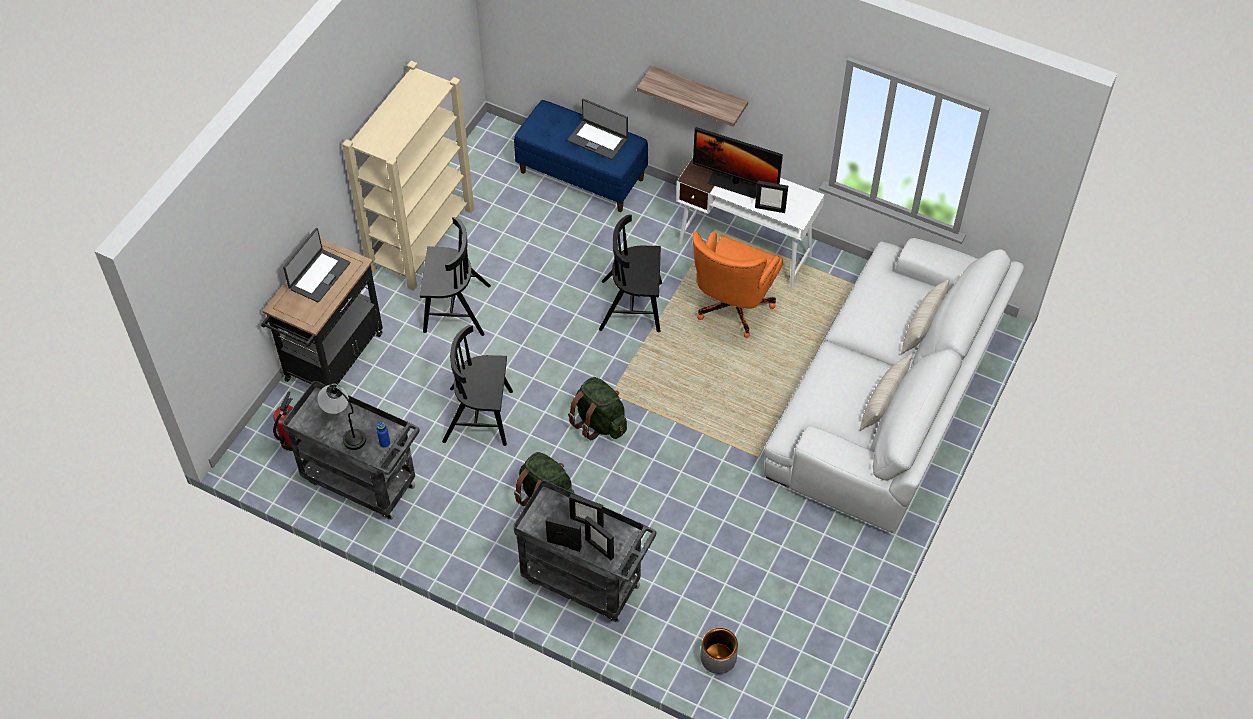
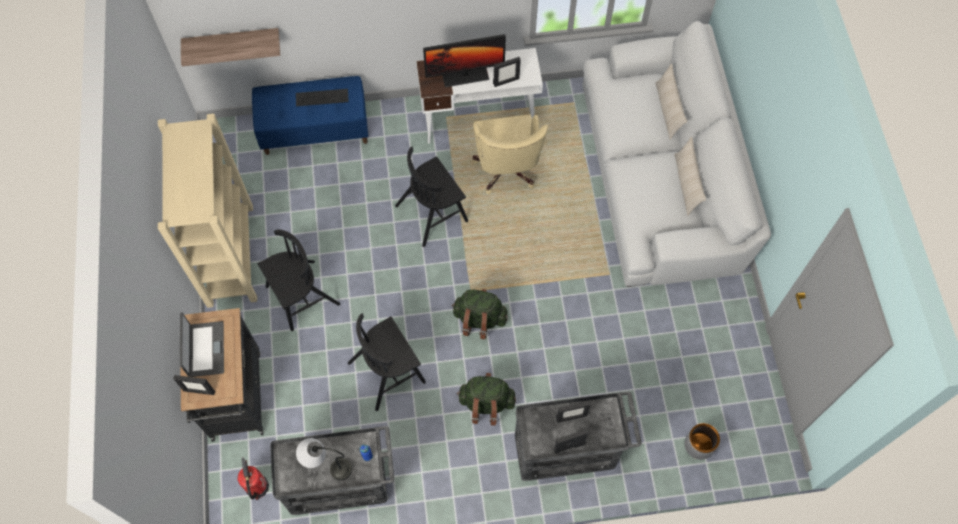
camera: 35 degrees left, 10 degrees up
(598, 139) = (322, 96): laptop -> keyboard
(600, 548) = (597, 431): picture frame -> picture frame (199, 390)
(699, 94) = (401, 18): shelf -> shelf (232, 41)
(732, 310) = (506, 172): orange office chair -> beige office chair

